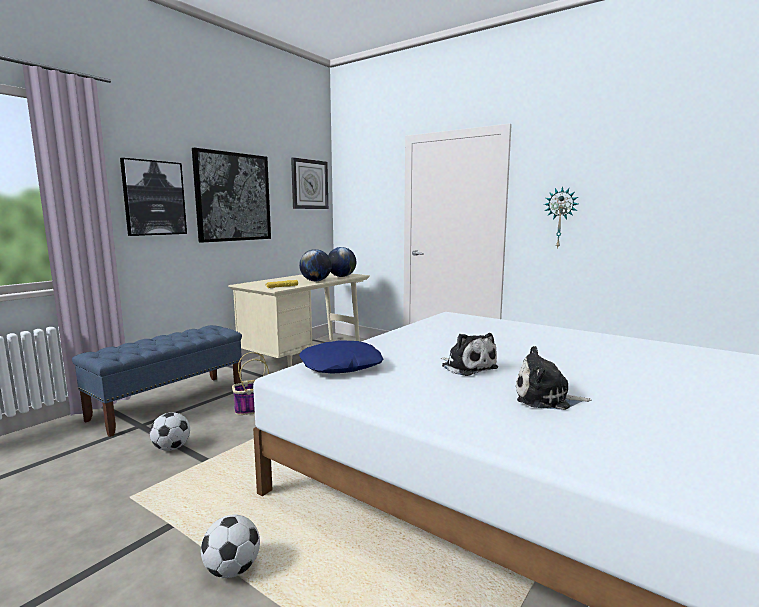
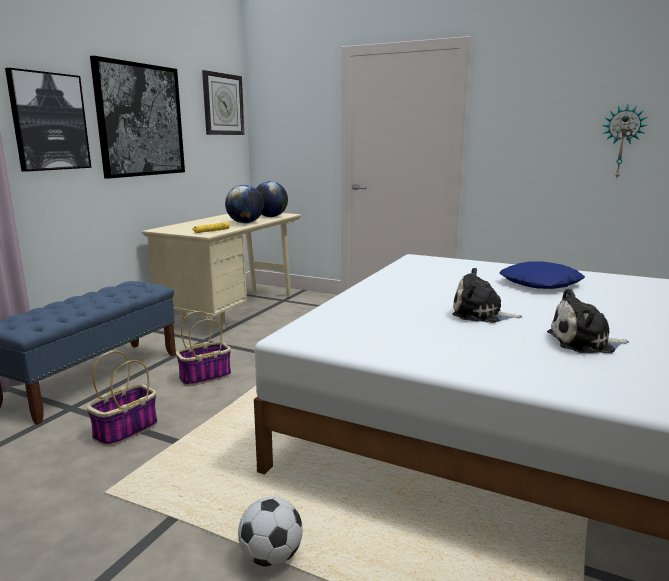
camera: 10 degrees left, 5 degrees up
(171, 448) = (125, 431): football -> basket
(341, 366) = (344, 321): blue pillow -> blue pillow (541, 284)
(467, 367) = (481, 314): plush toy -> plush toy turned 150 degrees clockwise
(560, 218) = (526, 146): wall clock -> wall clock (622, 142)

